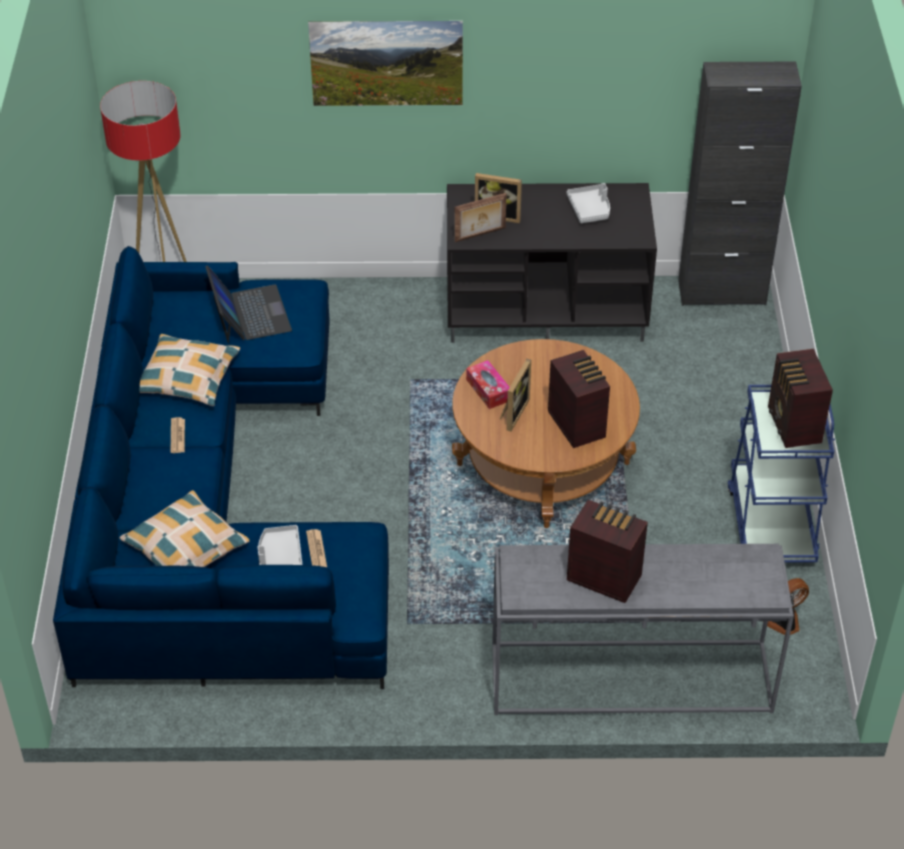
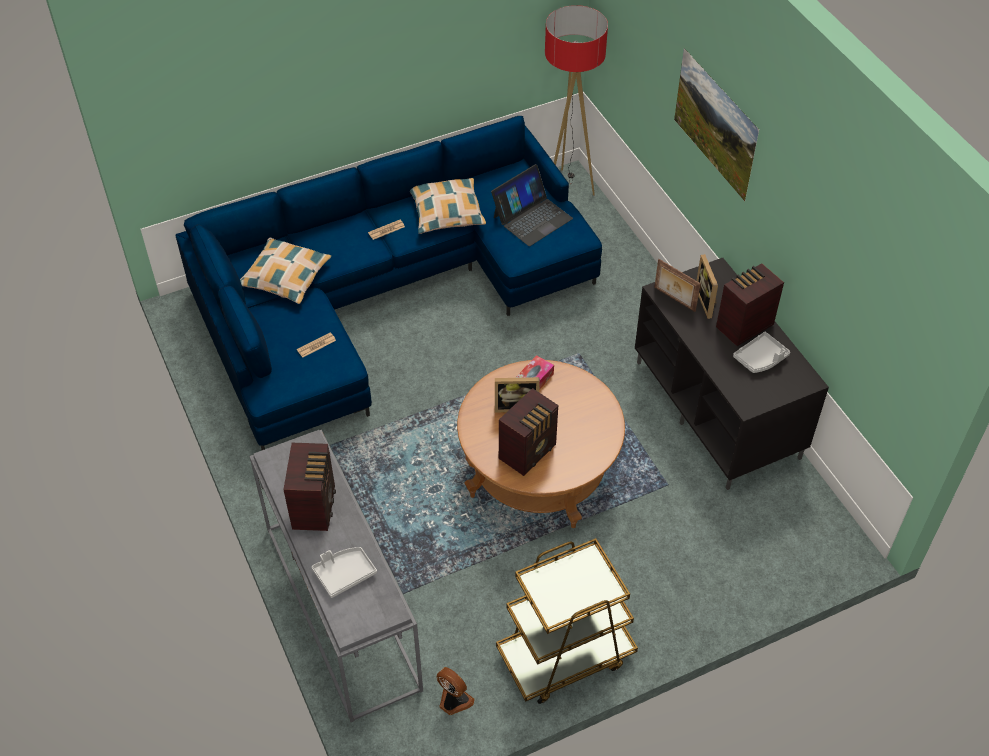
camera: 65 degrees right, 5 degrees up
(279, 555) = (300, 328): grey tray -> grey tray (344, 574)
(722, 292) = (832, 527): black cabinet -> none
(771, 522) = (565, 656): blue cart -> brown cart
(793, 426) = (569, 591): radio -> radio (742, 326)

